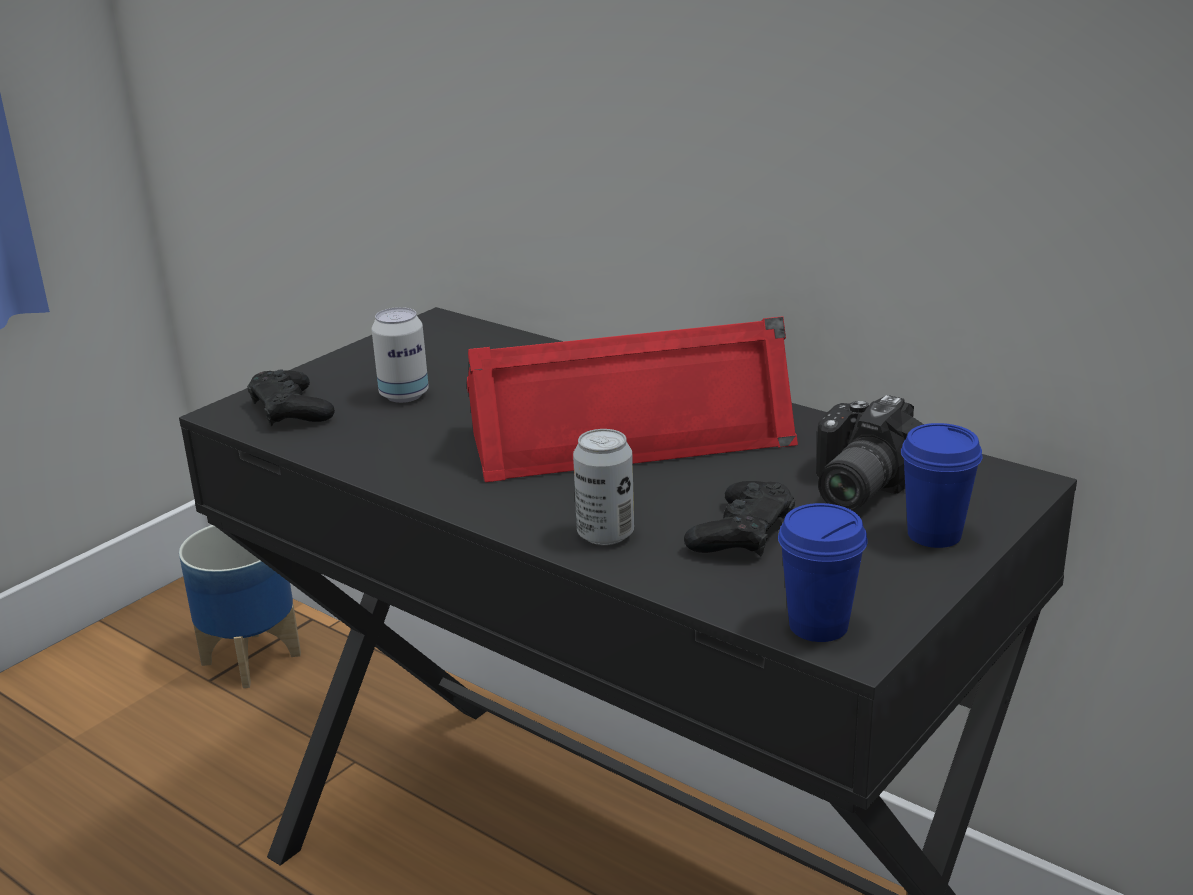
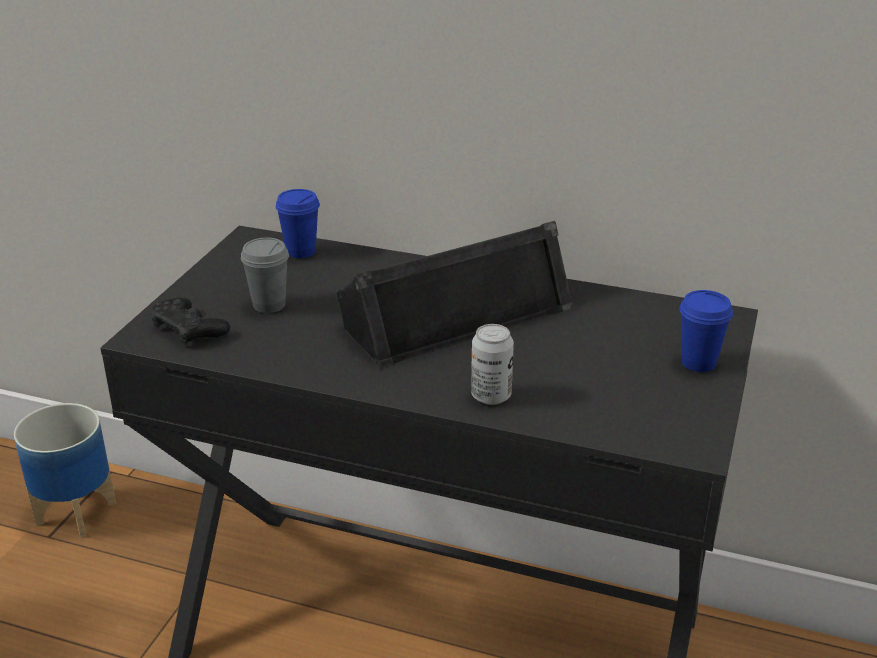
camera: 20 degrees left, 5 degrees up
(404, 395) = (269, 305): can -> grey cup
(629, 433) = (455, 314): red speaker -> black speaker
(742, 533) = (579, 380): black game controller -> none
(818, 626) = (668, 439): blue cup -> blue cup (301, 251)
(854, 488) = (629, 336): camera -> none

